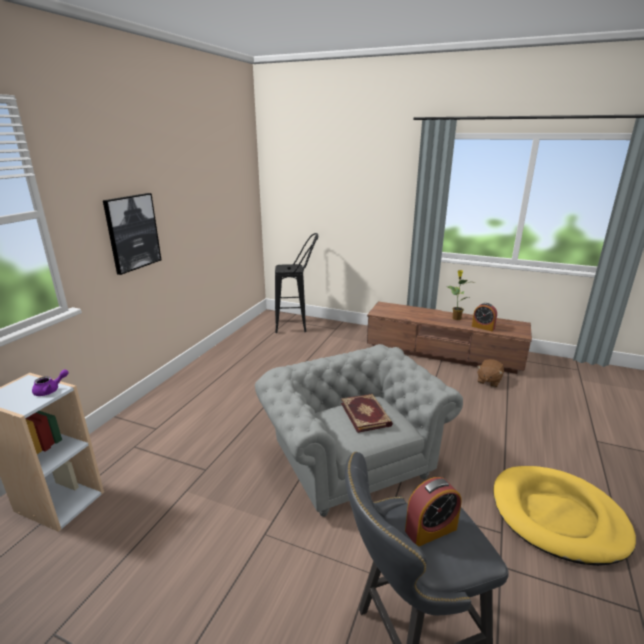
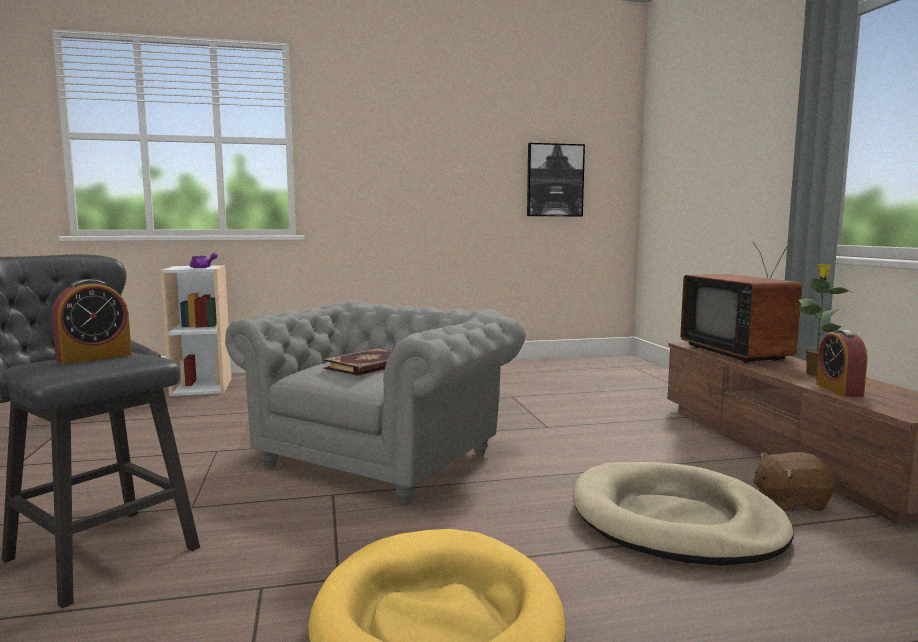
camera: 55 degrees right, 15 degrees down
(132, 232) = (390, 180): picture -> picture (554, 180)
(297, 326) = (630, 372): black stool -> none
(407, 312) = (740, 353): none -> television
(431, 530) = (94, 357): alarm clock -> alarm clock turned 75 degrees counterclockwise
(490, 413) = (675, 520): none -> beige dog bed

